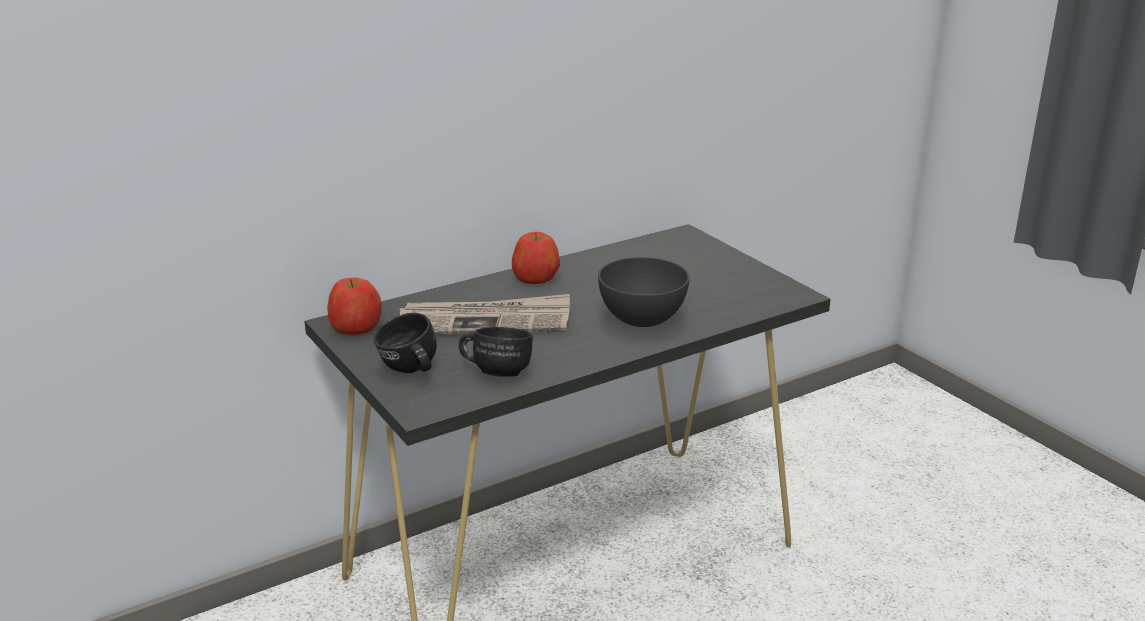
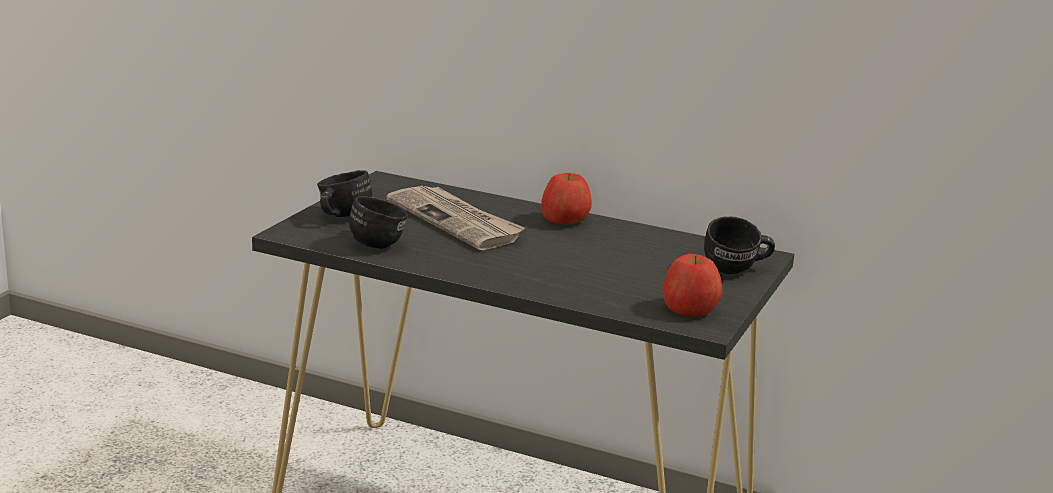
camera: 55 degrees right, 5 degrees down
(356, 327) = (387, 186): apple -> apple (690, 309)
(643, 319) = (547, 273): grey bowl -> none
(704, 251) = (737, 271): none -> black mug

